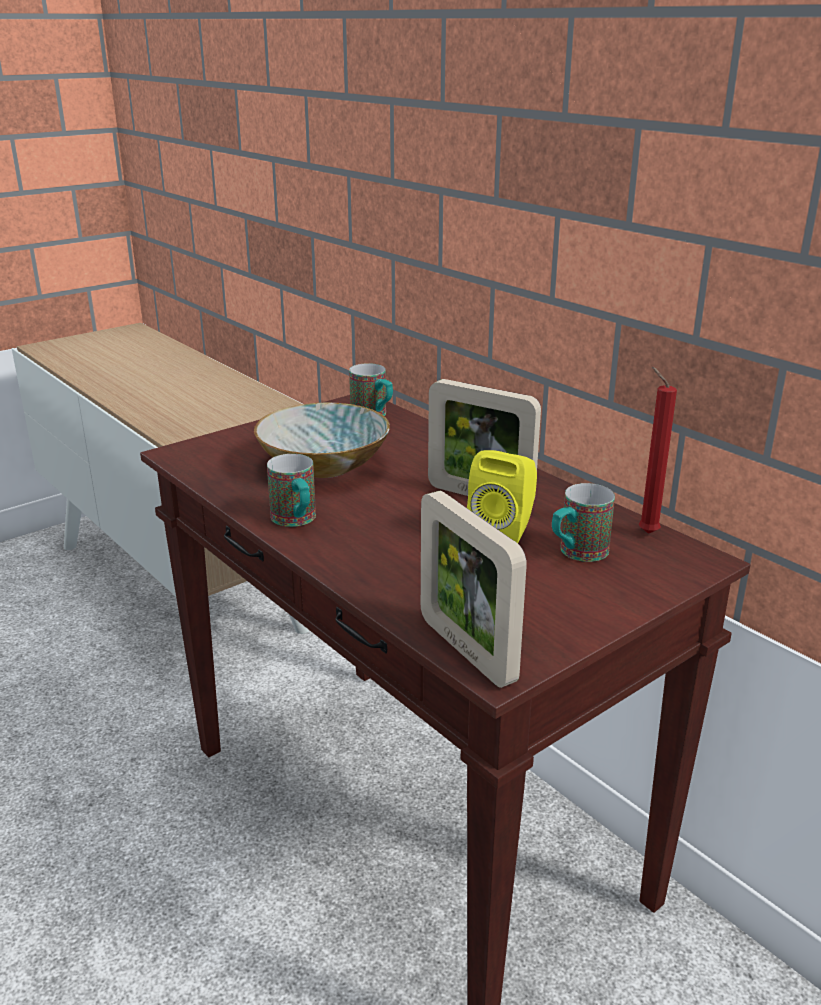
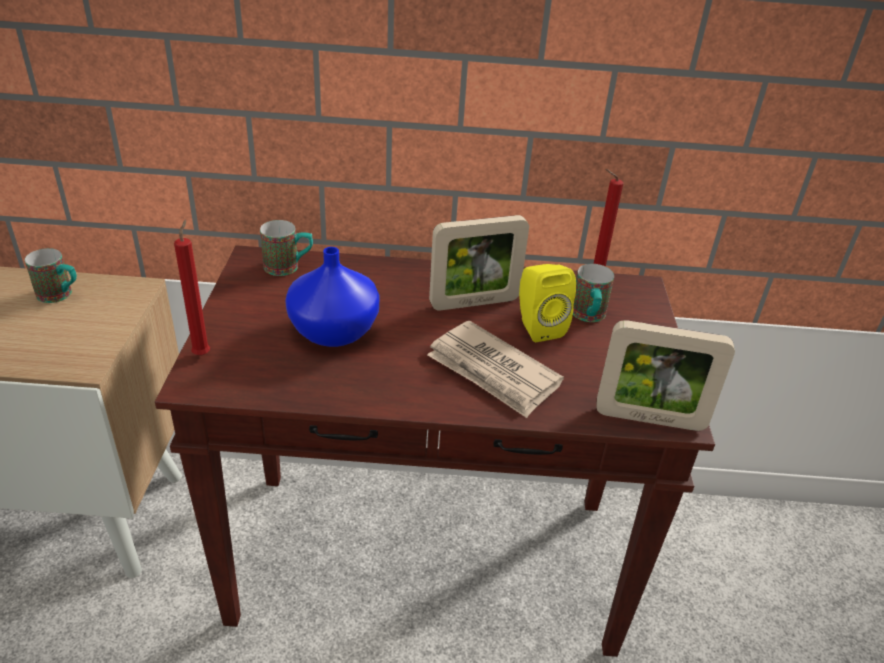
camera: 50 degrees left, 10 degrees up
(215, 440) = (203, 353): none -> red candle
(296, 521) = (403, 390): mug -> mug (60, 295)
(325, 465) = (336, 331): bowl -> blue vase
(391, 545) = (493, 372): none -> newspaper

